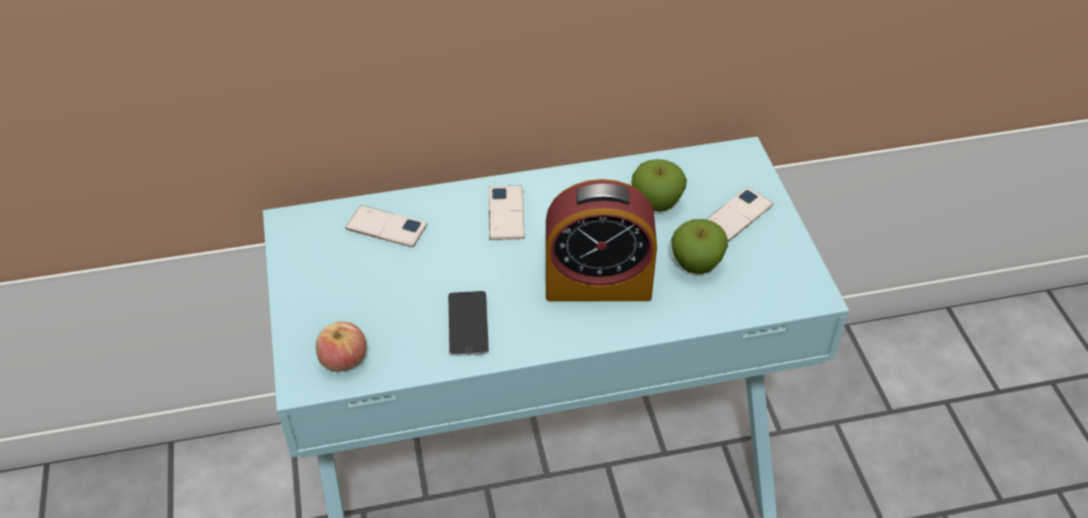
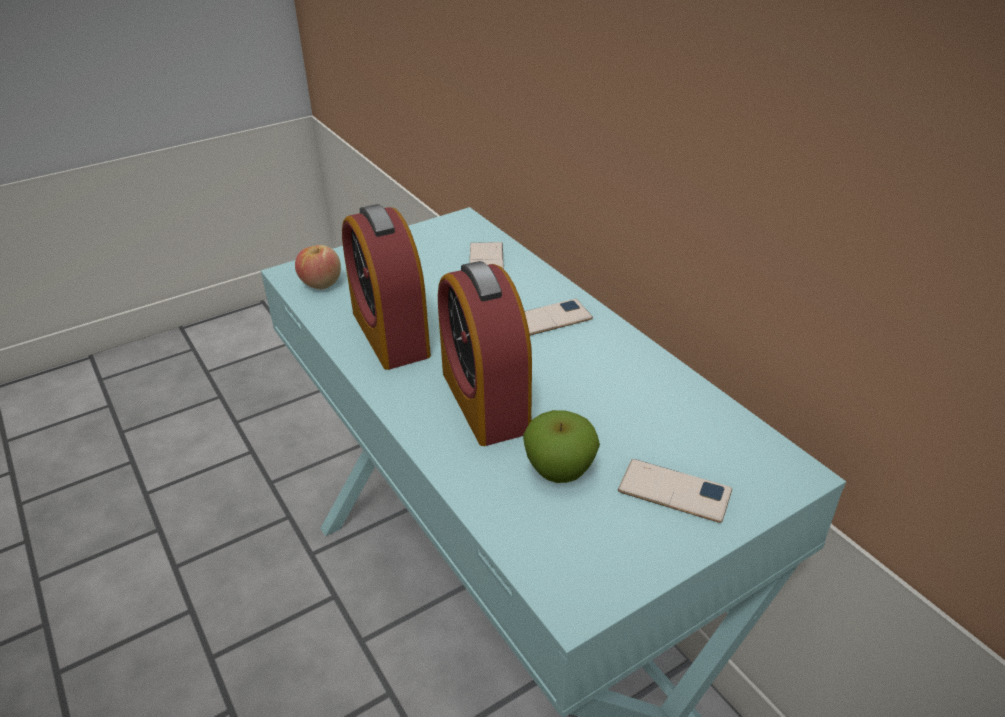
camera: 70 degrees right, 10 degrees down
(468, 323) = (390, 334): phone -> alarm clock
(656, 204) = (640, 416): apple -> none

